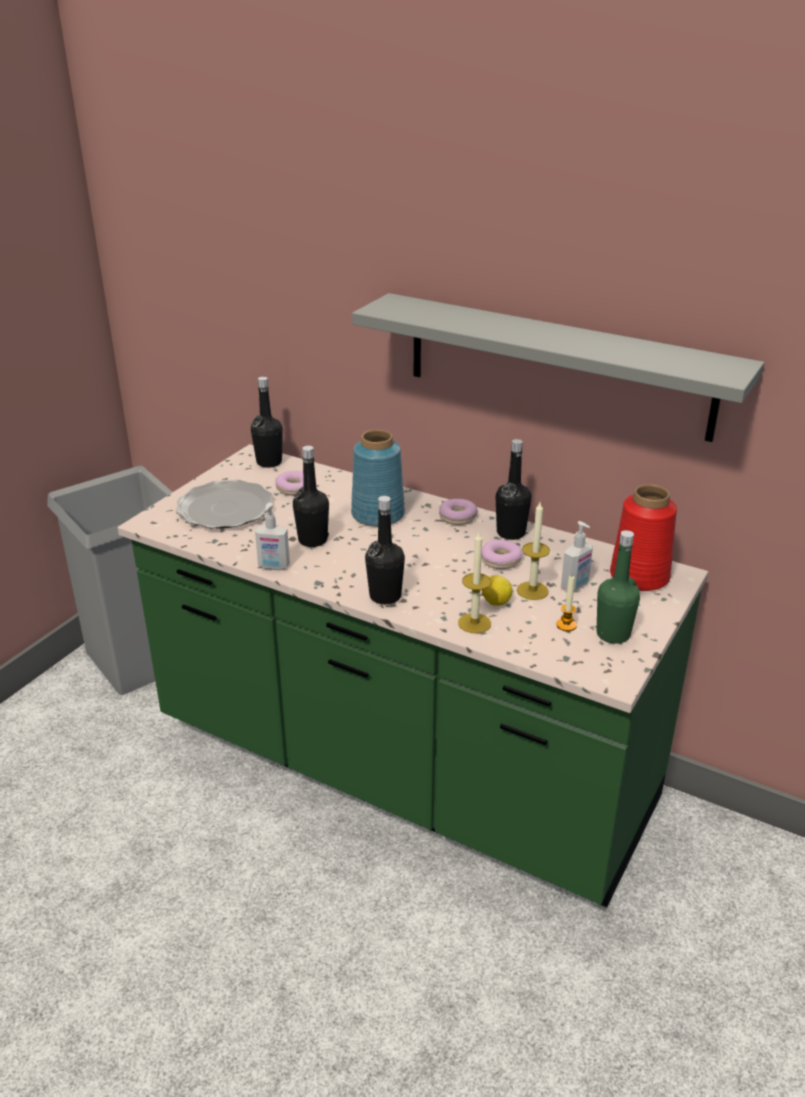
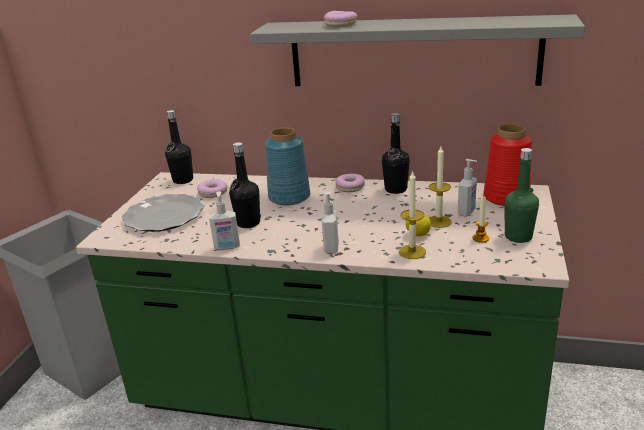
camera: 15 degrees left, 5 degrees down
(385, 596) = (330, 248): black bottle -> soap dispenser
(501, 560) = (401, 207): donut -> donut (341, 24)

